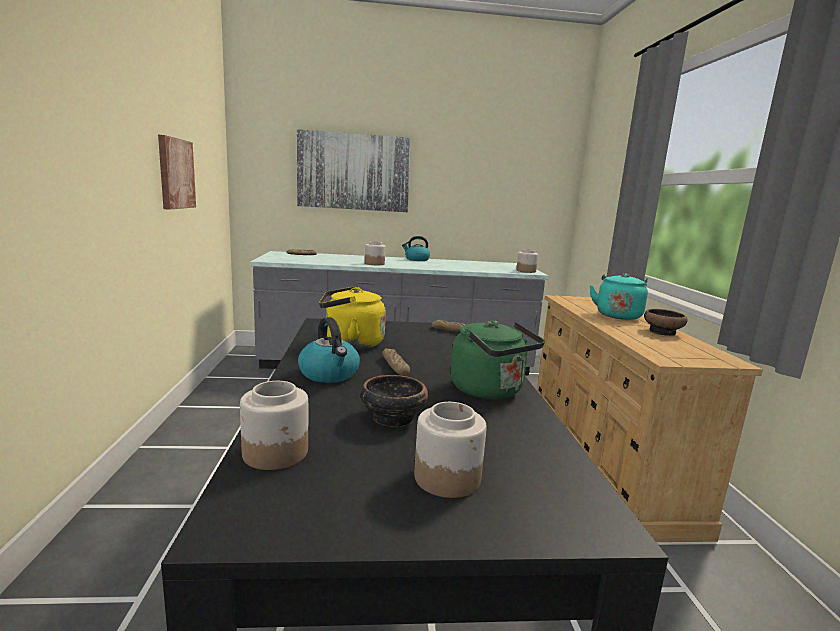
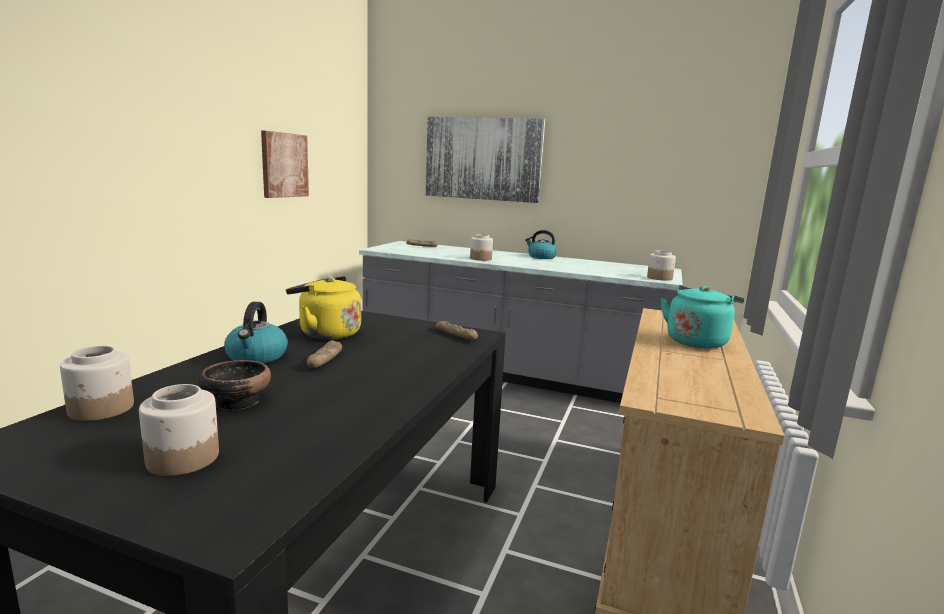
camera: 25 degrees right, 0 degrees up
(490, 391) = (373, 396): green kettle -> none
(662, 332) = (721, 368): bowl -> none

